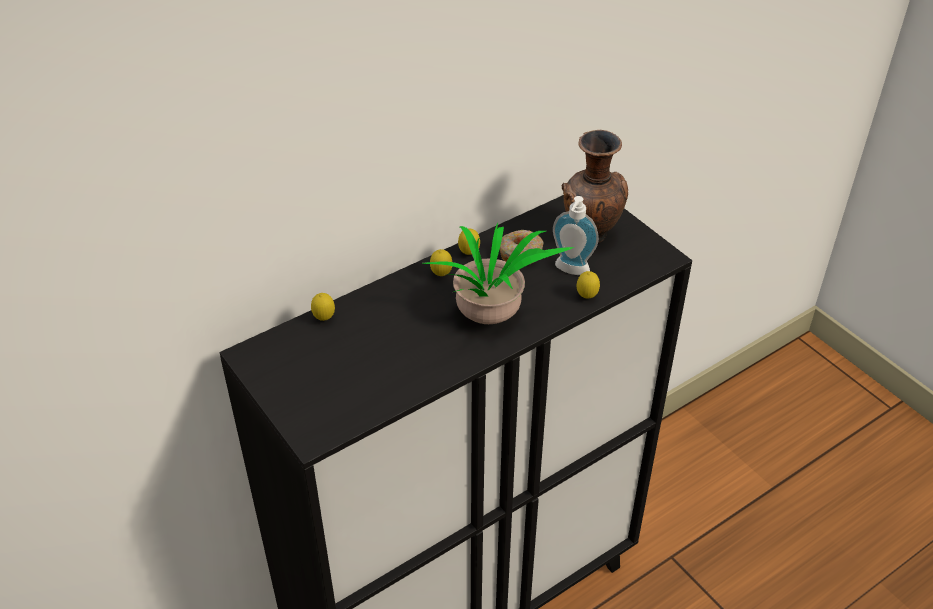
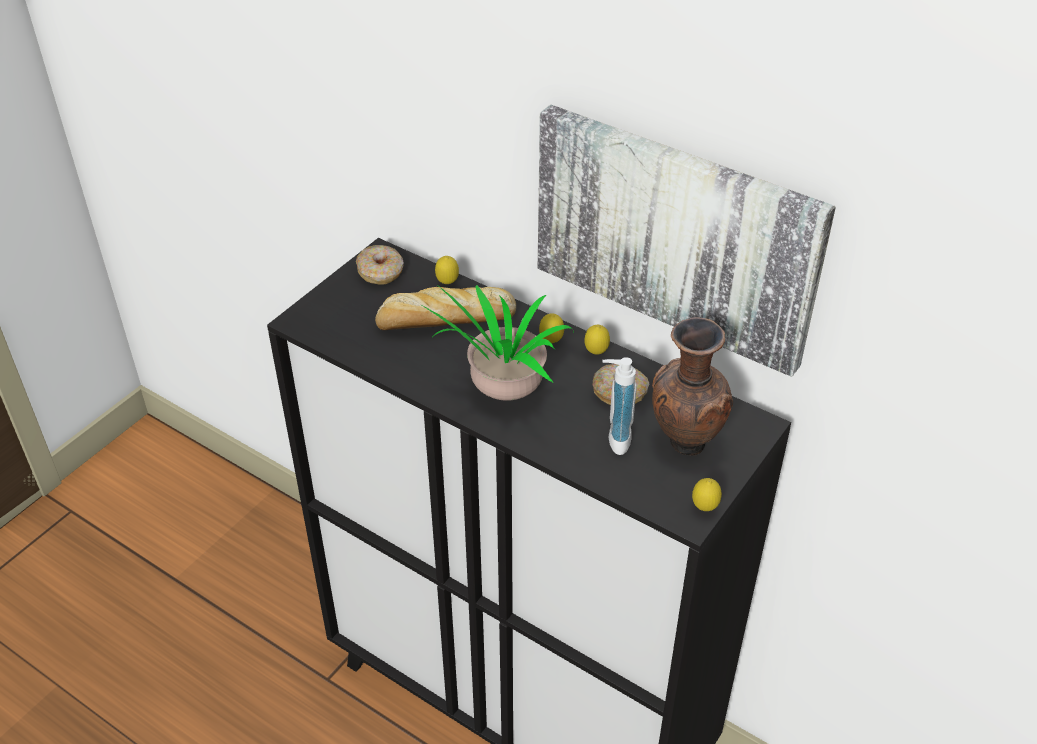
camera: 70 degrees right, 0 degrees up
(276, 361) = (381, 272): none -> donut
(375, 333) = (443, 320): none -> bread
(488, 115) = (676, 235): none -> picture
(586, 297) = (577, 461): lemon -> lemon (704, 508)

